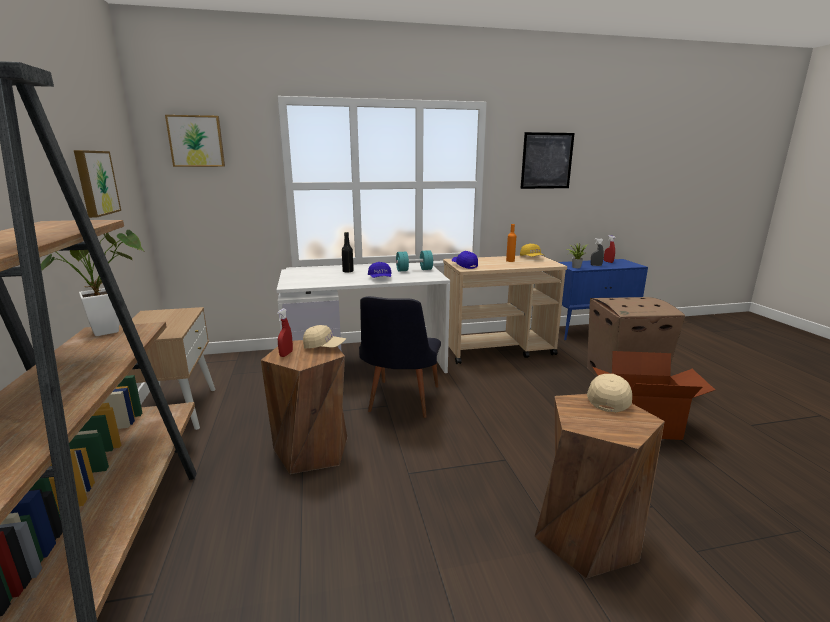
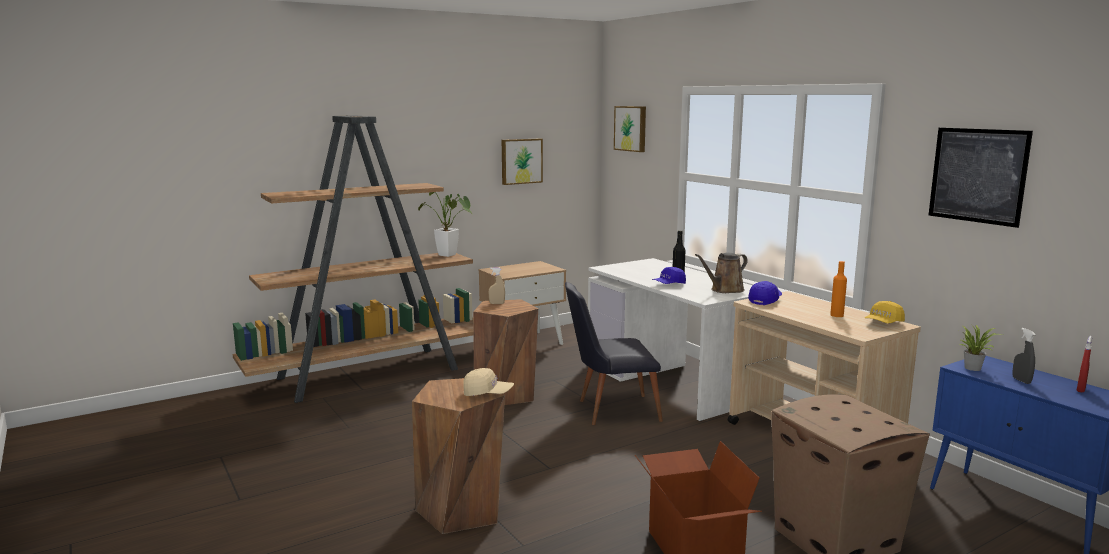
camera: 70 degrees right, 5 degrees down
(286, 354) = (497, 303): red spray bottle -> beige spray bottle
(324, 346) = (519, 309): beige cap -> none
(414, 270) = (724, 290): turquoise dumbbell -> brown watering can

